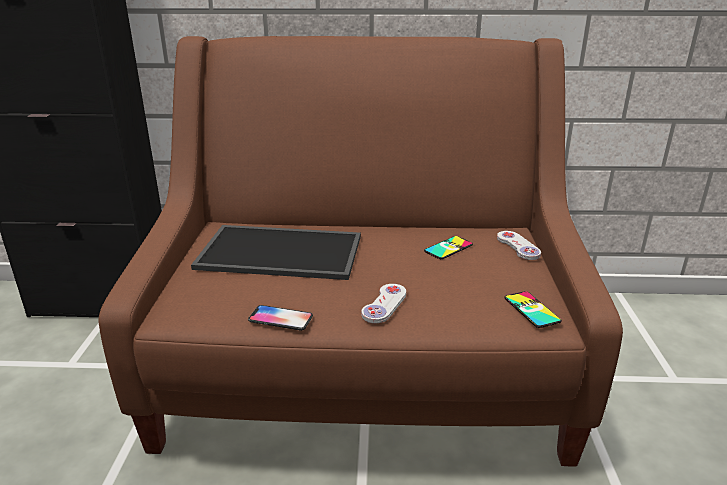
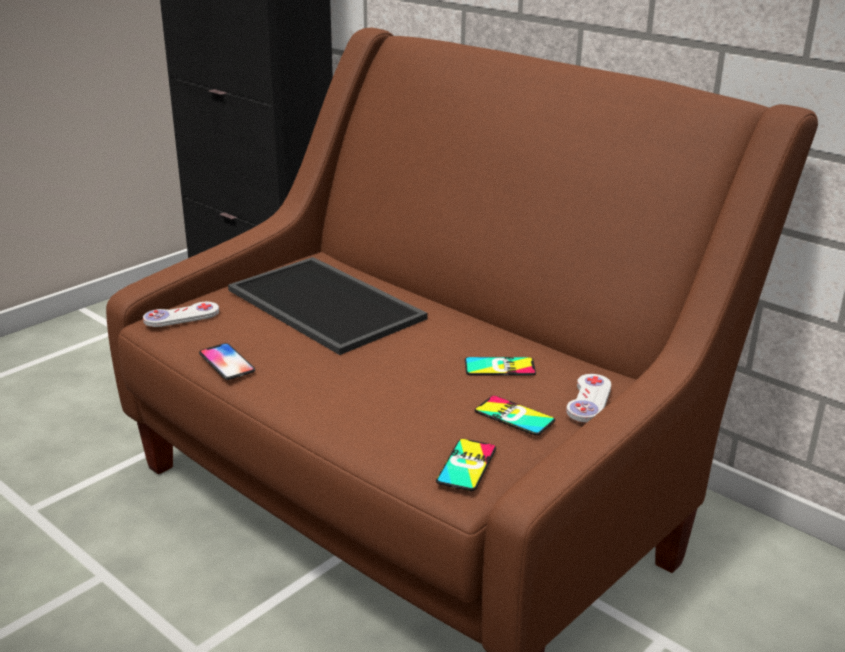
camera: 40 degrees right, 0 degrees up
(384, 305) = (330, 391): white game controller -> white game controller (181, 316)
(504, 271) = (514, 416): none -> phone

